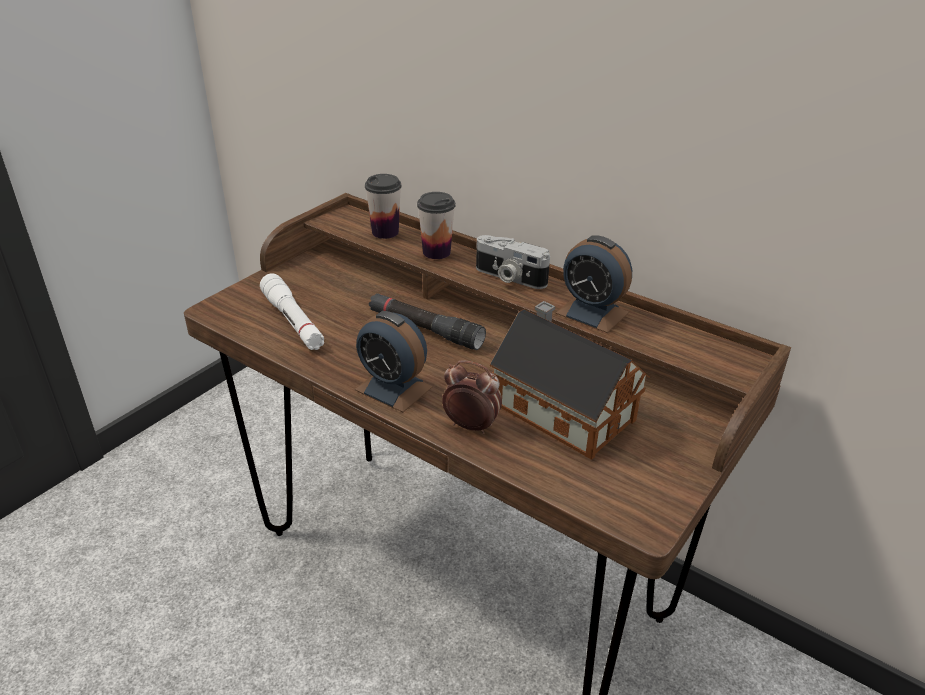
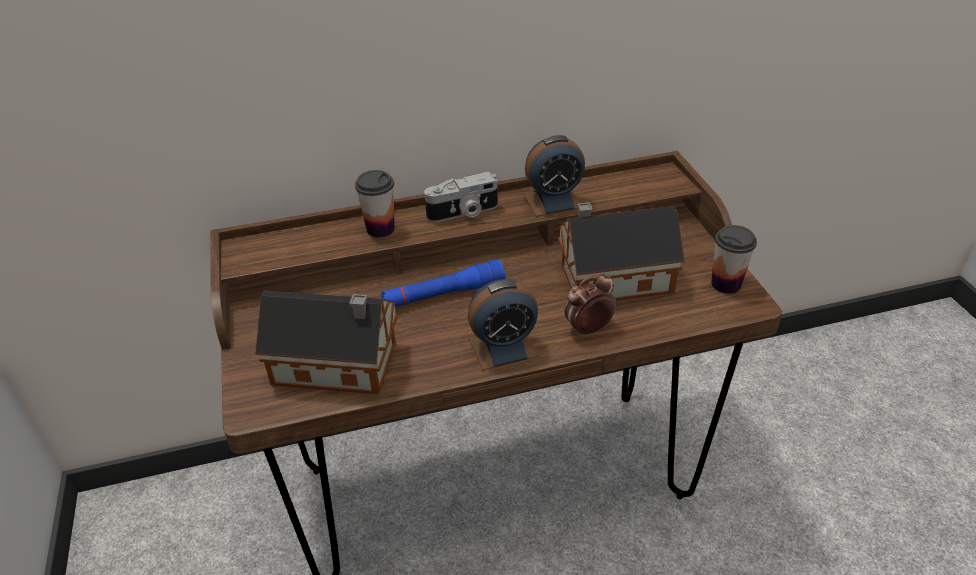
camera: 50 degrees left, 5 degrees up
(293, 321) = (339, 364): white flashlight -> toy house
(385, 232) = (310, 240): cup -> cup (726, 284)
(425, 329) = (444, 294): black flashlight -> blue flashlight

